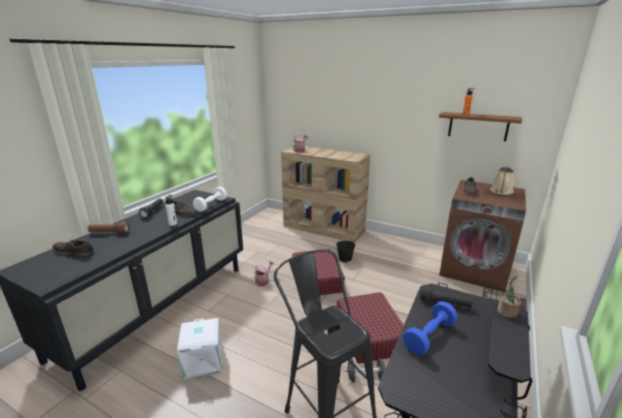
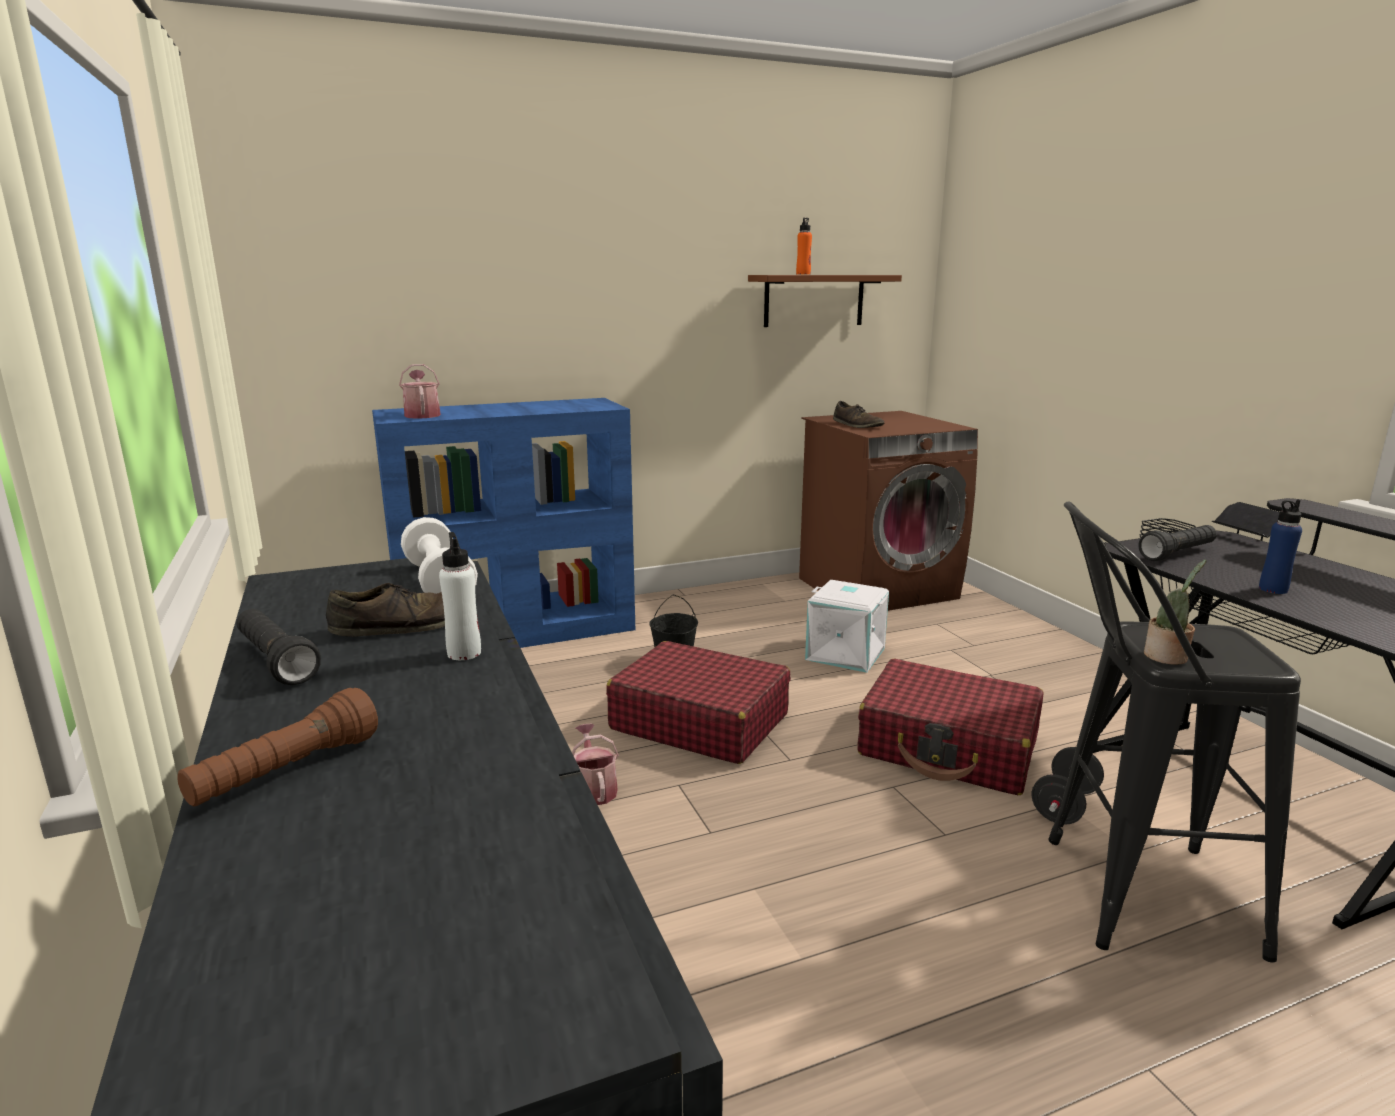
camera: 50 degrees left, 5 degrees down
(74, 251) = (317, 886): brown shoe -> none
(204, 361) = (817, 1027): white storage box -> white storage box (846, 653)
(324, 227) = (516, 630): brown bookcase -> blue bookcase
(429, 336) = (1272, 589): blue dumbbell -> blue bottle
(501, 191) = (891, 418): beige watering can -> none
(506, 312) = (1304, 506): potted plant -> potted plant (1167, 657)

